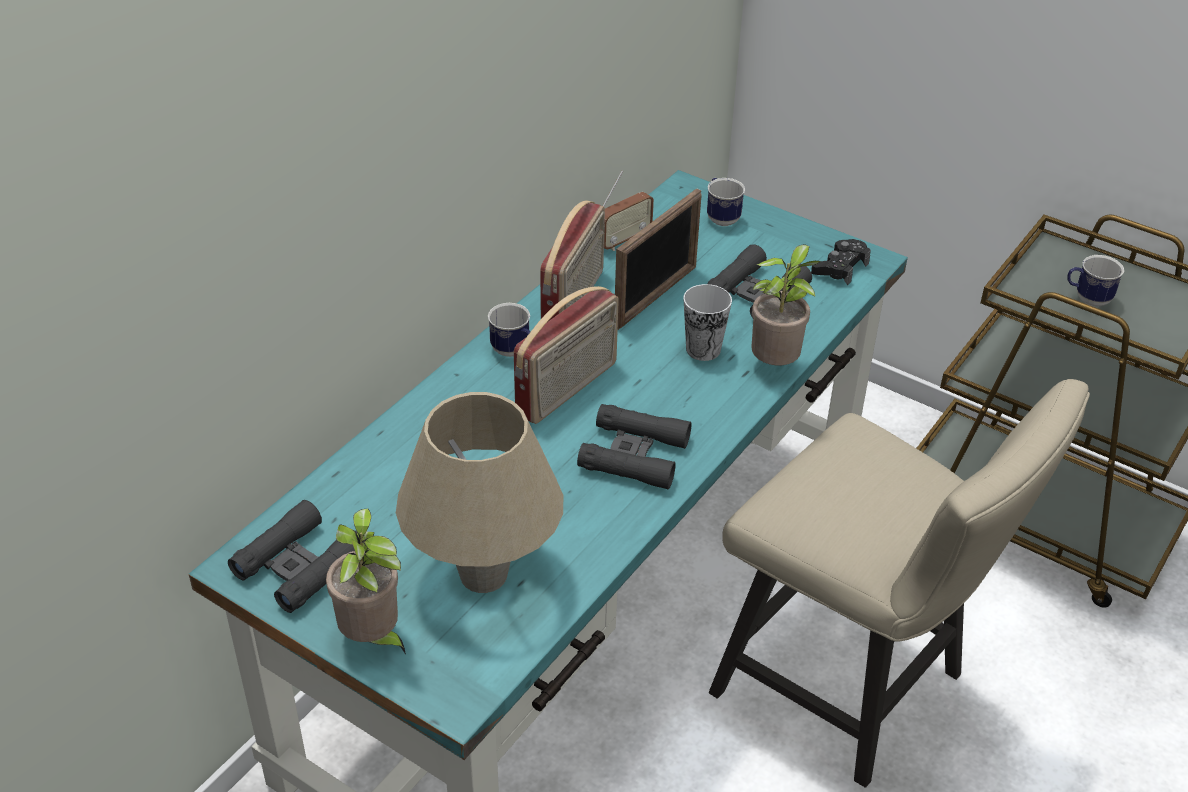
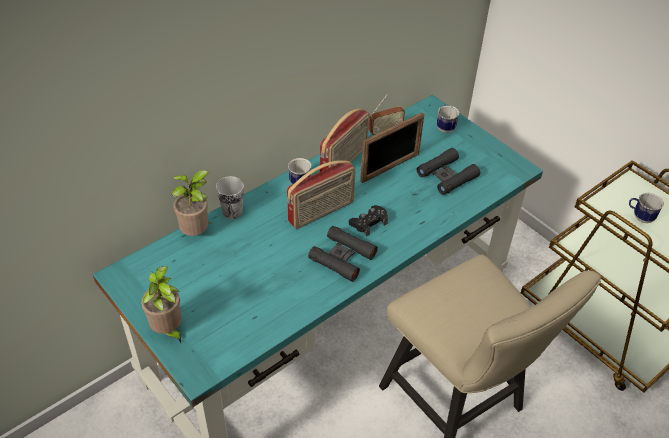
camera: 15 degrees right, 5 degrees up
(299, 565) = (147, 282): black binoculars -> none
(483, 575) = (237, 308): beige table lamp -> none
(703, 349) = (404, 204): cup -> cup (232, 212)
(776, 364) = (441, 220): potted plant -> potted plant (197, 233)
(840, 267) = (501, 169): black game controller -> black game controller (368, 223)

